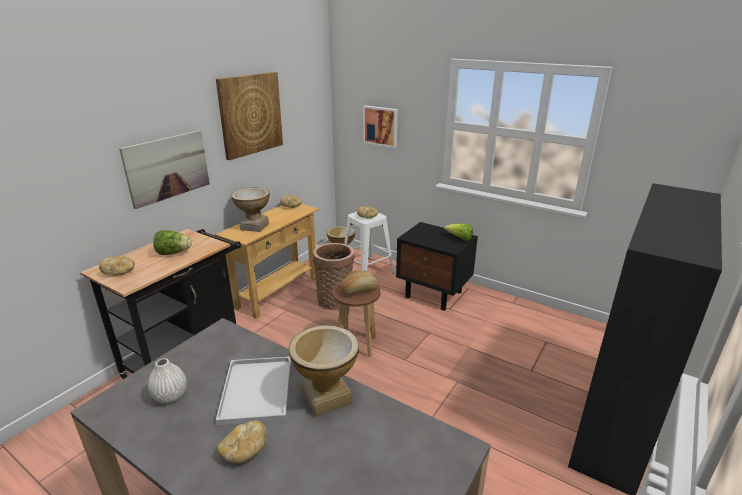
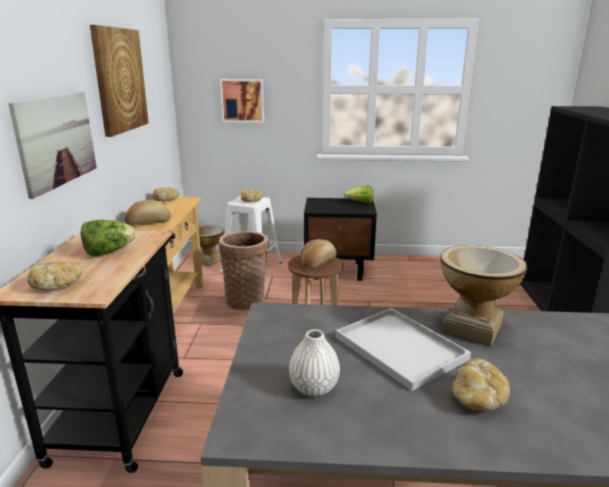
camera: 30 degrees left, 5 degrees down
(254, 226) = (148, 223): vase -> bread

